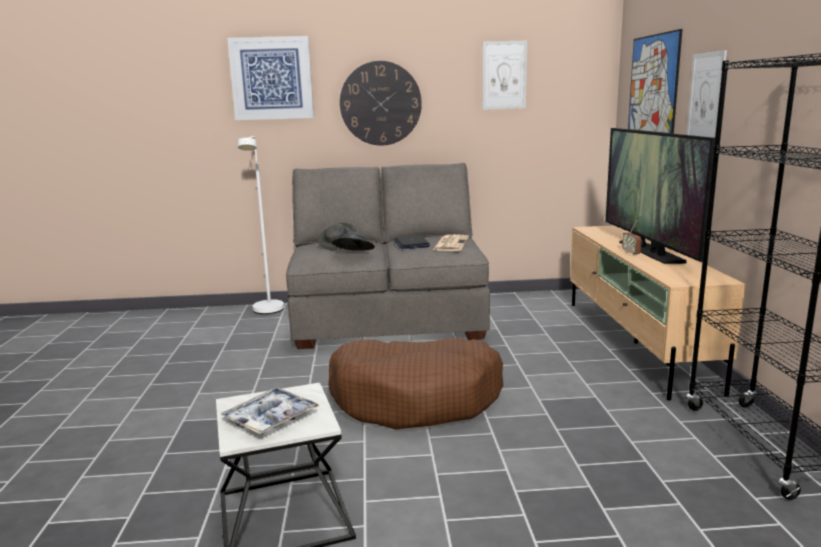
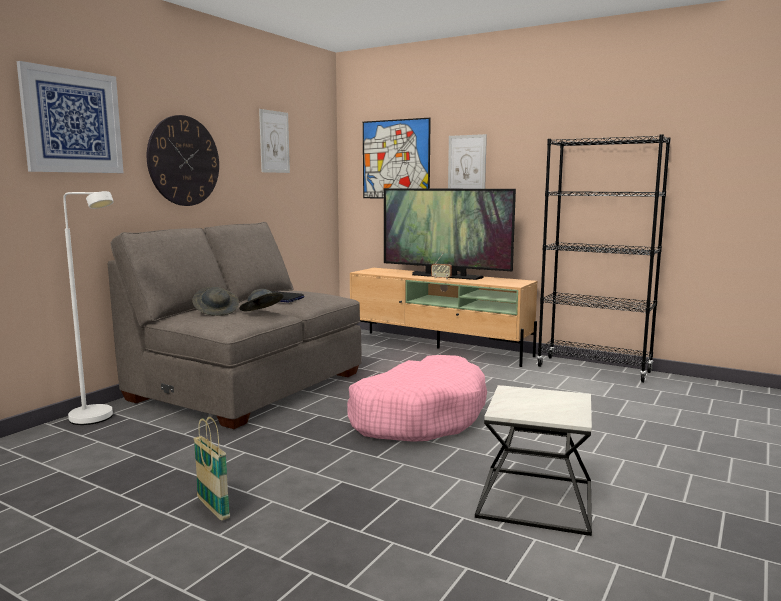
camera: 55 degrees left, 5 degrees down
(165, 393) = (213, 508): none -> basket
(270, 418) = (549, 406): tray -> none
(416, 399) = (418, 416): brown dog bed -> pink dog bed
(451, 244) = (310, 293): newspaper -> none

